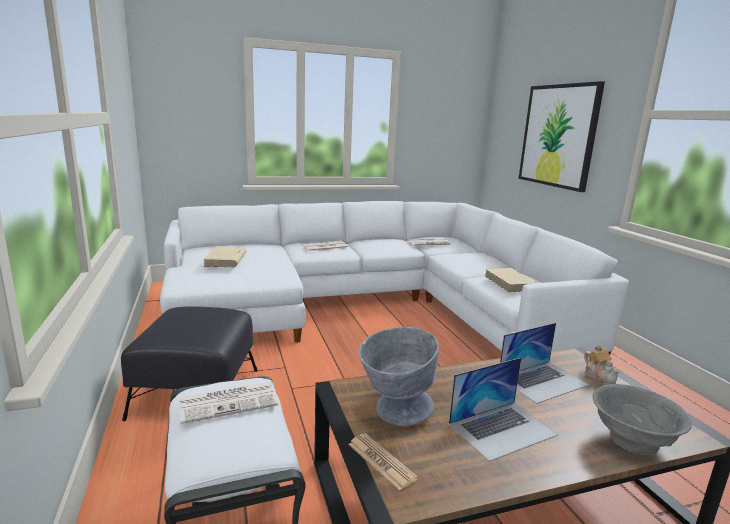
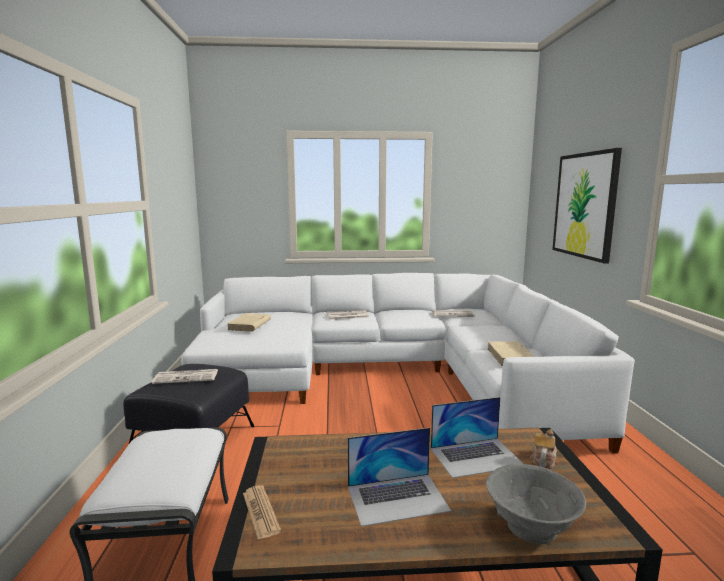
camera: 15 degrees right, 5 degrees down
(229, 402) = (168, 446): newspaper -> newspaper (187, 377)
(394, 412) = (304, 470): grey bowl -> none
(599, 378) = (543, 460): teapot -> teapot turned 150 degrees counterclockwise

